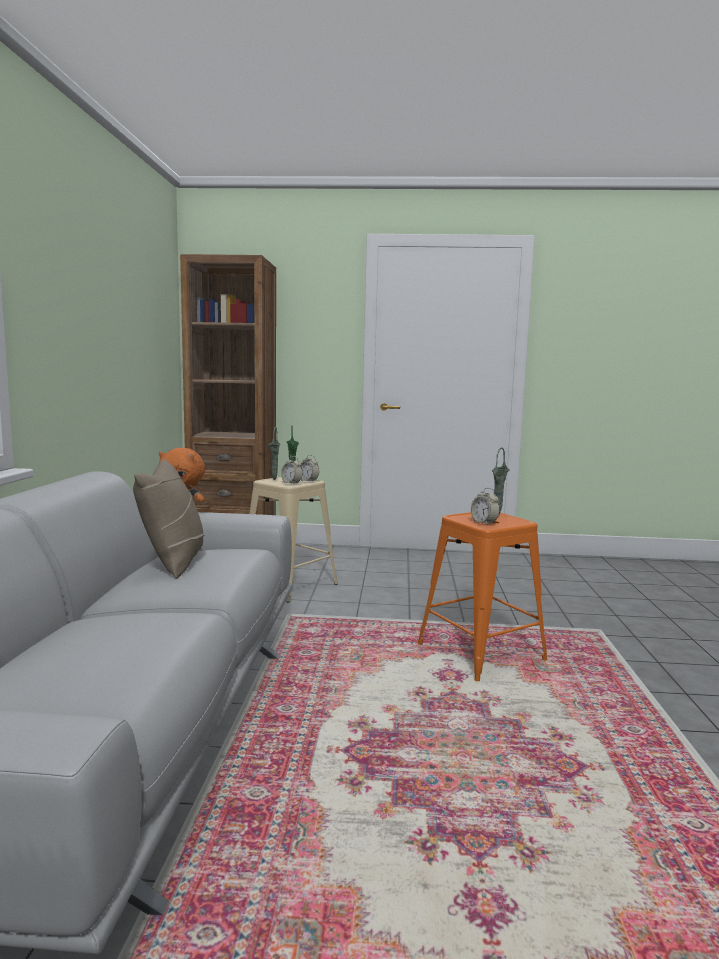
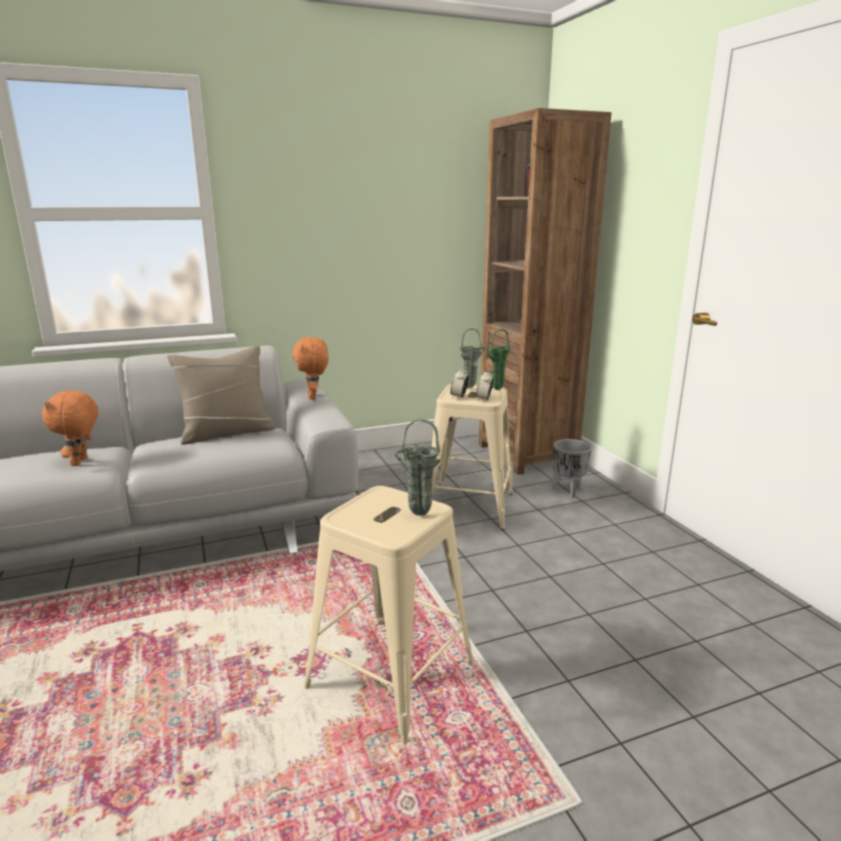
camera: 65 degrees right, 10 degrees up
(148, 623) = (80, 462): none -> orange plush toy
(308, 556) = (567, 490): none -> grey planter
(480, 652) = (390, 675): orange stool -> beige stool
(484, 523) = (363, 513): alarm clock -> none

